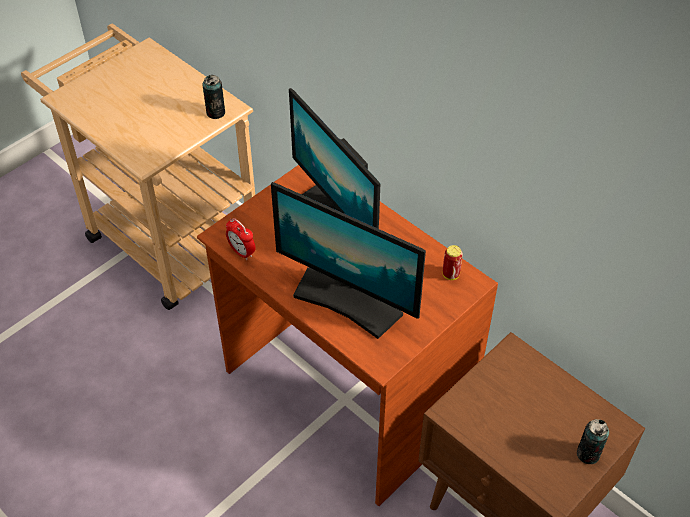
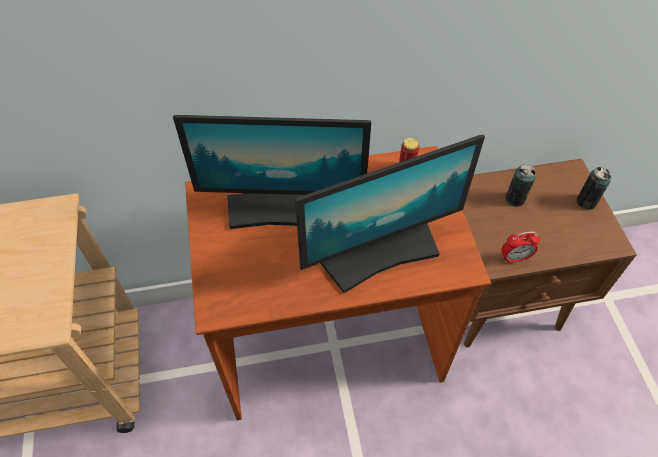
camera: 55 degrees left, 5 degrees up
(215, 113) = (50, 225): can -> can (515, 199)
(242, 252) = (253, 304): alarm clock -> alarm clock (515, 258)

